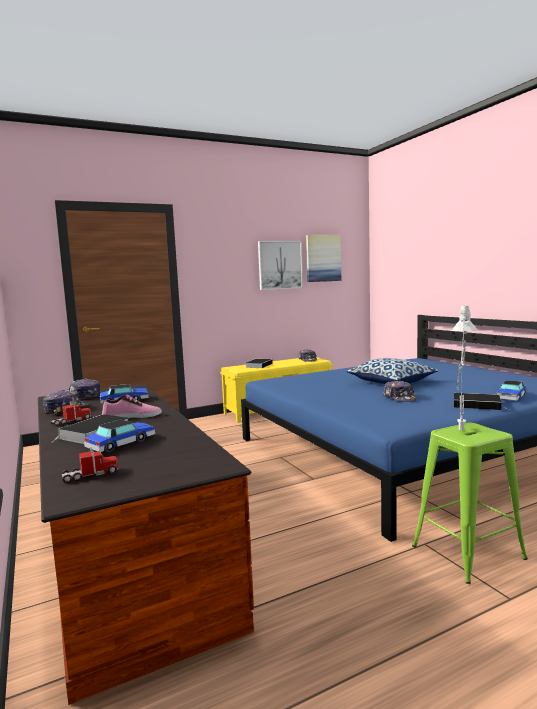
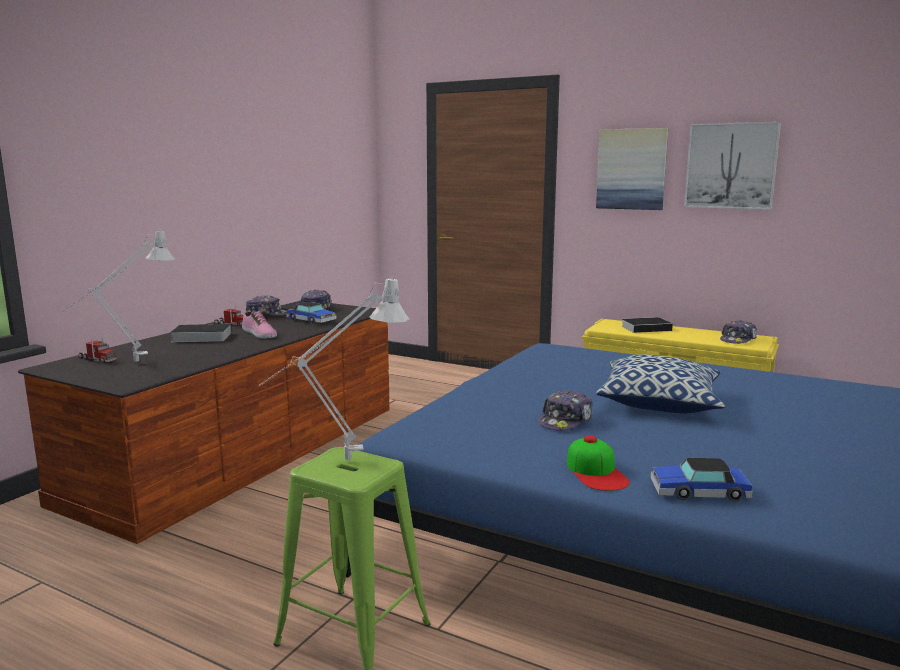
camera: 55 degrees right, 5 degrees up
(121, 443) = (177, 348): toy car -> none
(142, 463) = (129, 364): none -> grey table lamp
(323, 258) = (834, 154): picture -> picture (631, 169)
(478, 405) = (596, 472): book -> cap

